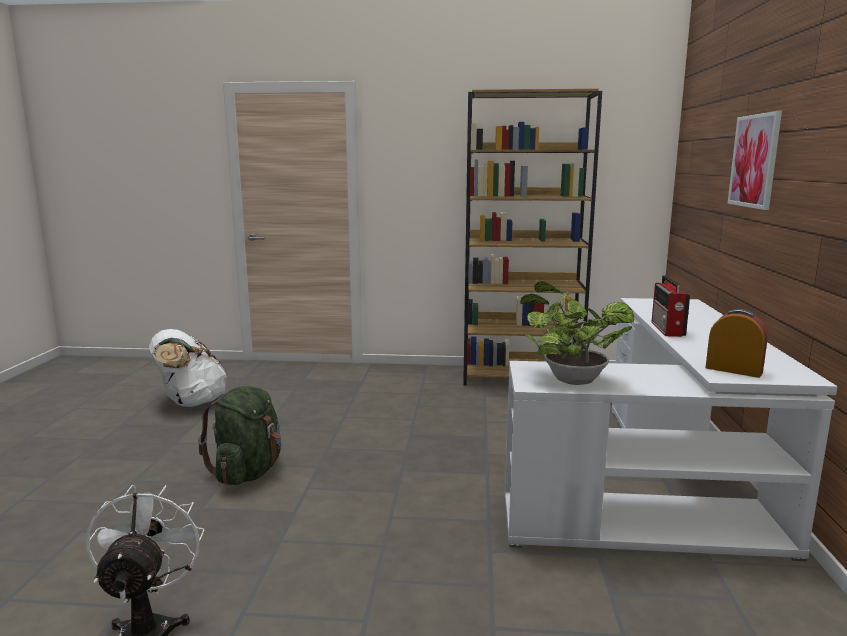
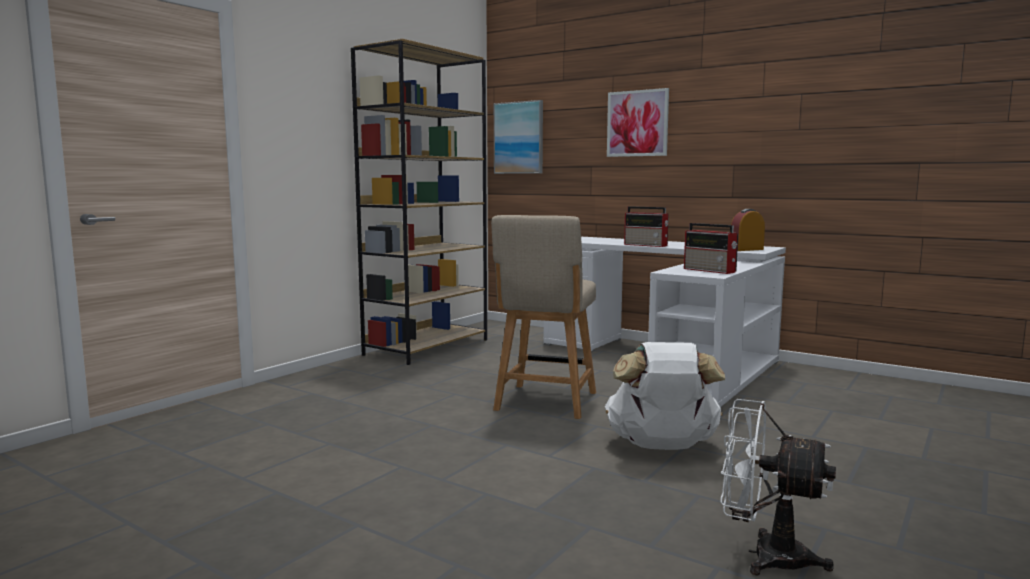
camera: 60 degrees left, 5 degrees down
(191, 402) = (176, 484): white backpack -> white backpack (662, 446)
(248, 472) = (475, 476): green backpack -> none
(432, 456) = (545, 403): none -> beige chair
(569, 379) = (710, 270): potted plant -> radio
(688, 171) = (519, 138): none -> picture

